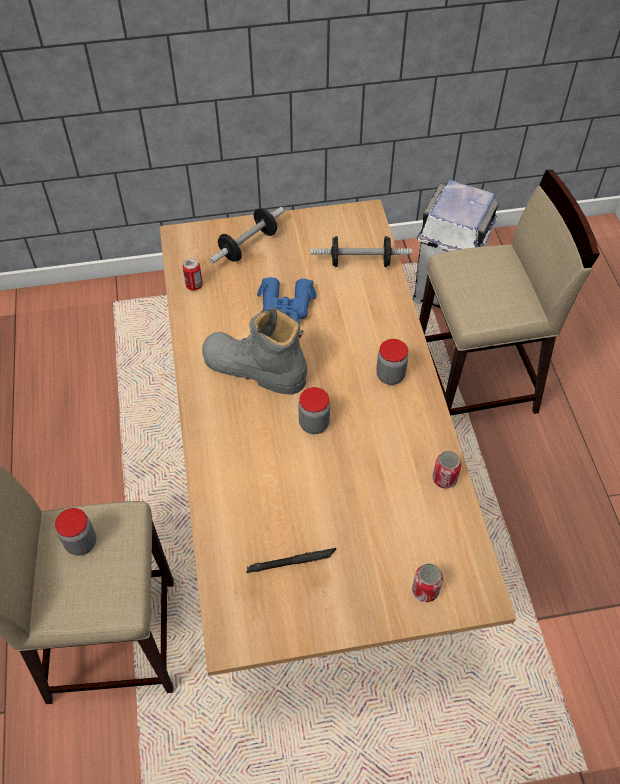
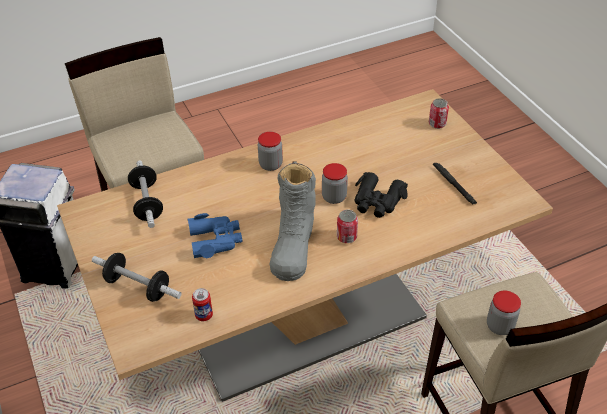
camera: 105 degrees left, 10 degrees down
(292, 466) = (377, 201): none -> black binoculars
(444, 479) = (351, 126): can -> can (346, 237)

